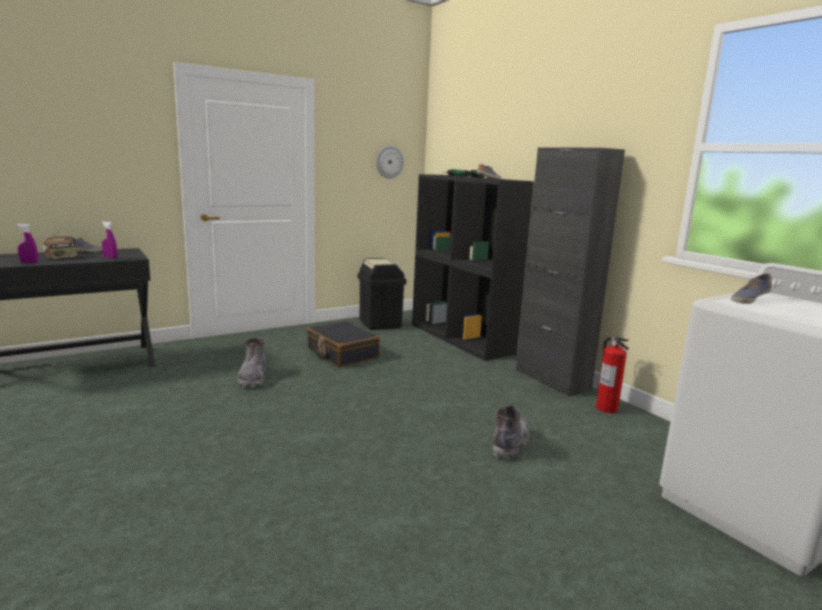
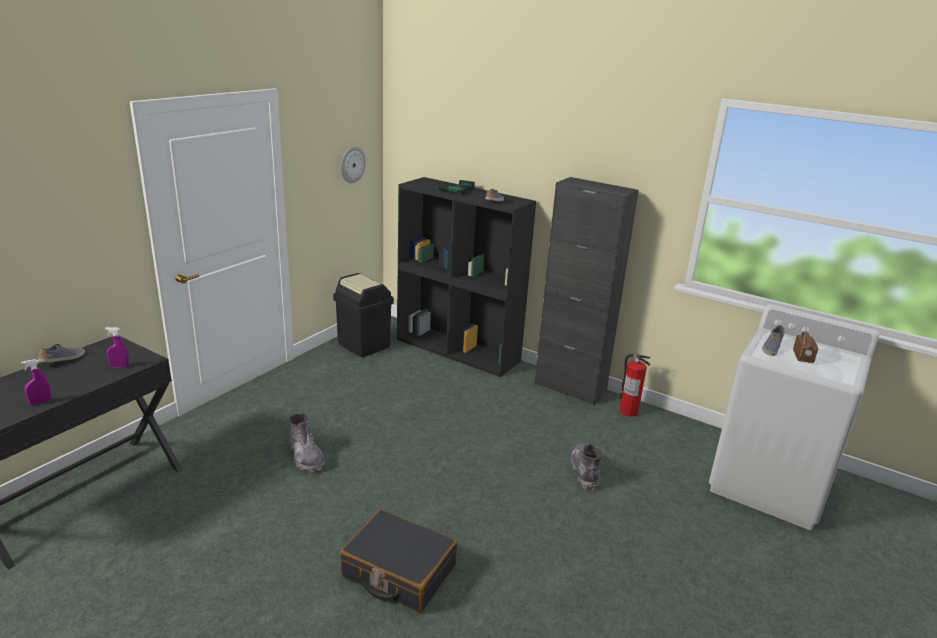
camera: 25 degrees left, 10 degrees up
(62, 258) = (62, 380): radio -> radio (803, 357)
(342, 353) = (363, 399): black suitcase -> black suitcase (398, 571)

